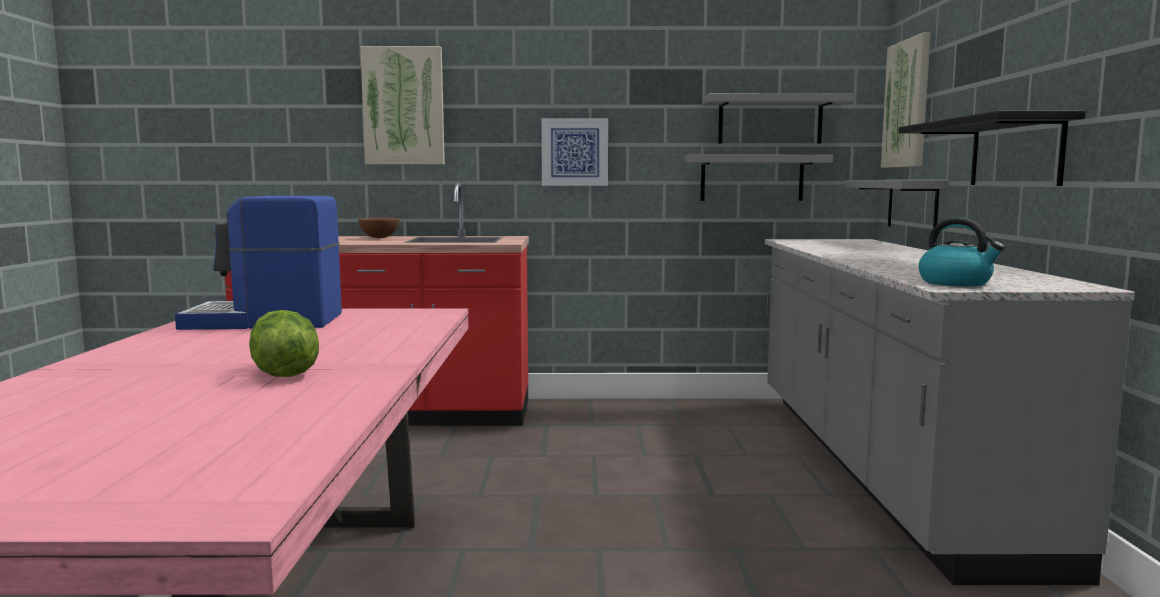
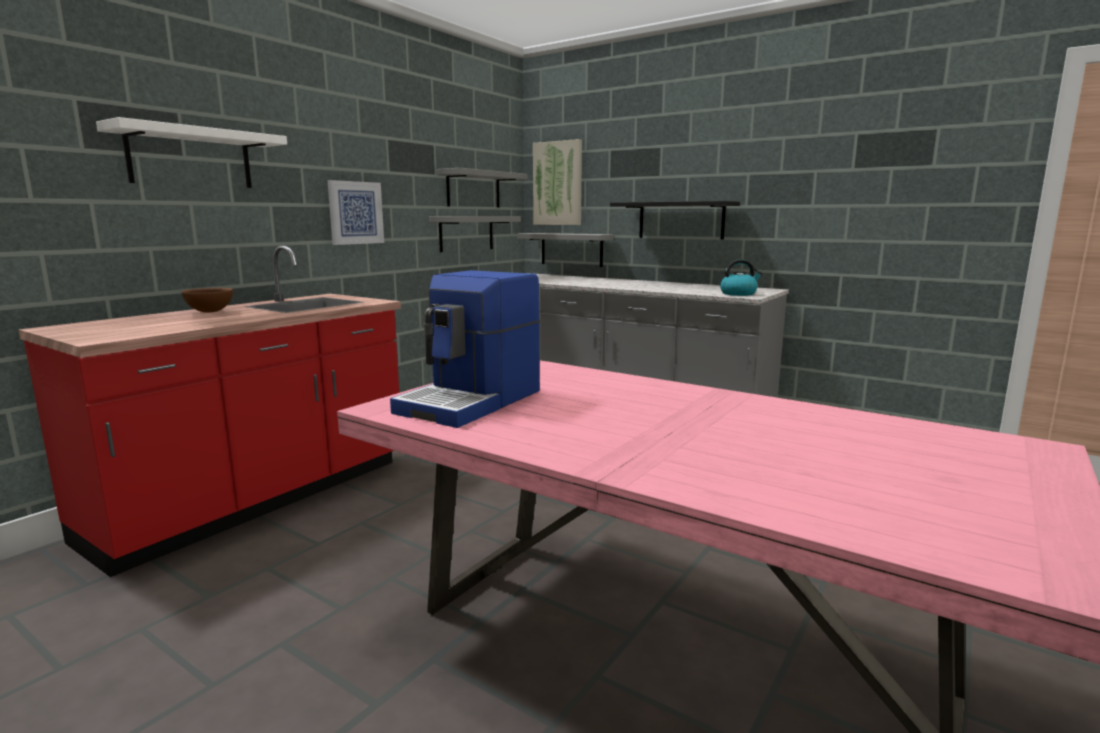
camera: 55 degrees left, 5 degrees up
(283, 374) = (718, 415): lettuce -> none
(403, 106) = (191, 158): picture -> white shelf

